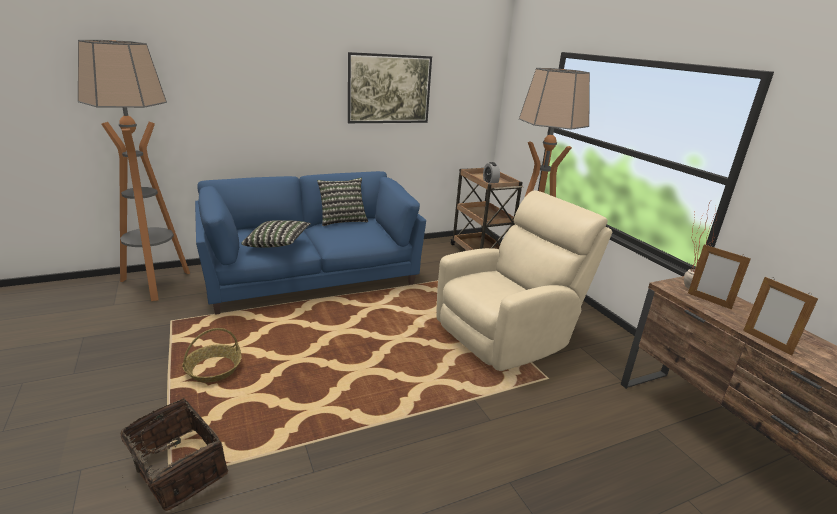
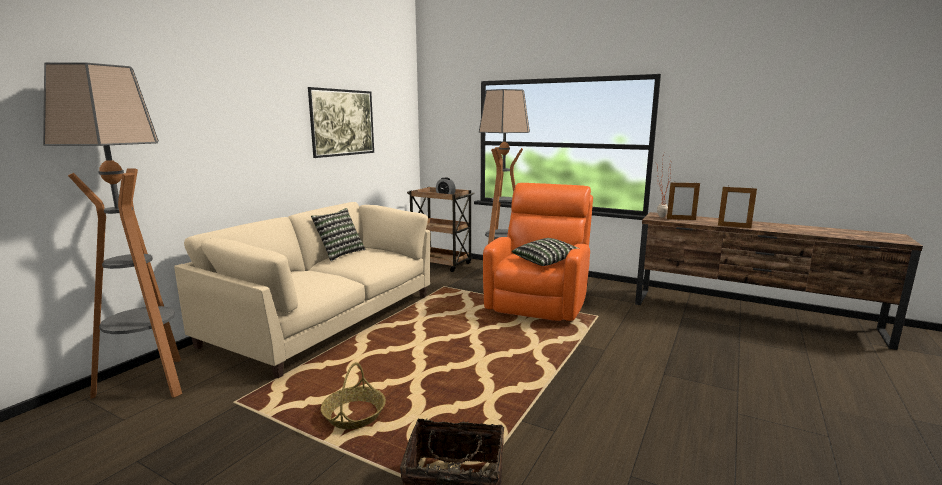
camera: 35 degrees left, 10 degrees down
(277, 244) = (316, 282): pillow -> pillow (546, 261)
(310, 276) = (325, 319): blue sofa -> beige sofa
(507, 335) = (539, 303): beige armchair -> orange armchair

